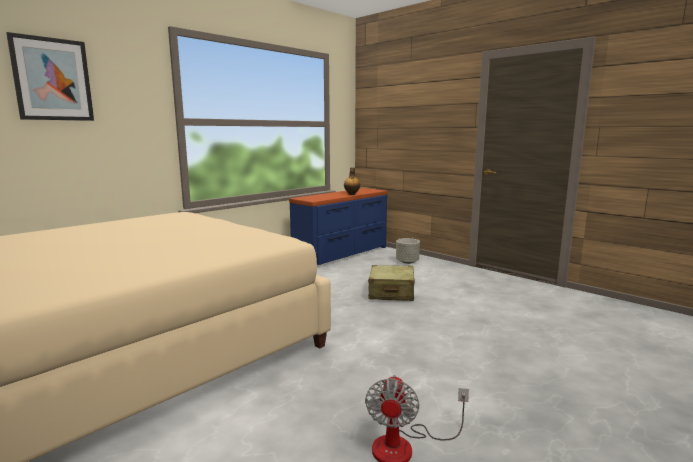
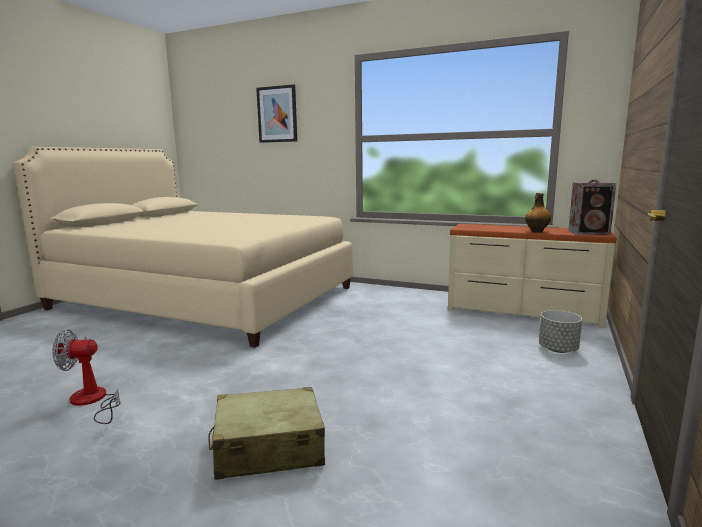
camera: 70 degrees right, 0 degrees up
(342, 254) = (522, 312): blue dresser -> beige dresser
(370, 190) = (590, 233): none -> speaker
(391, 292) = (418, 355): beige suitcase -> beige suitcase (268, 448)

